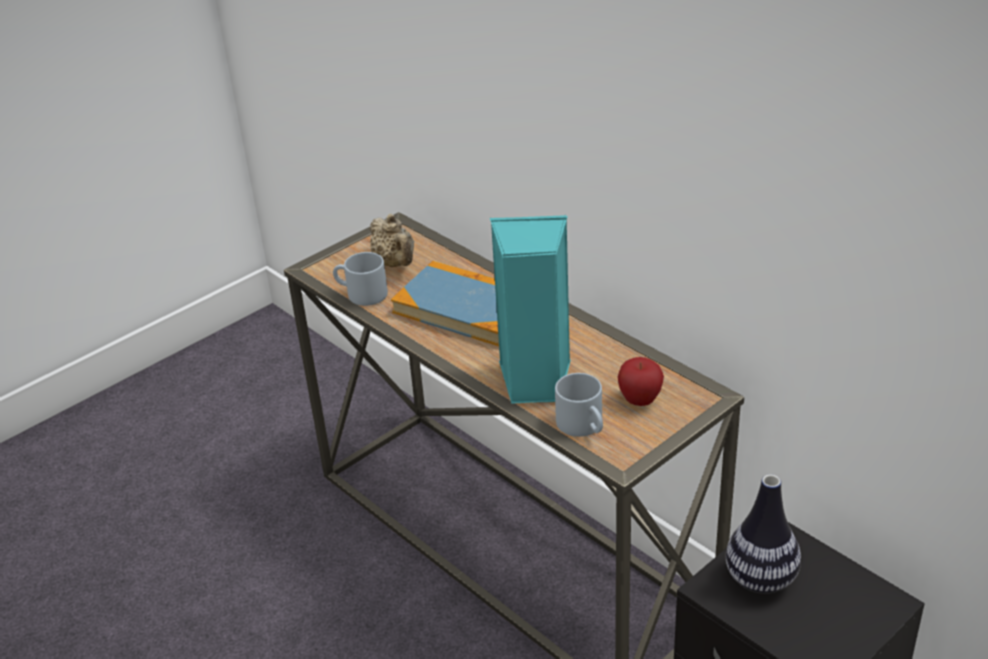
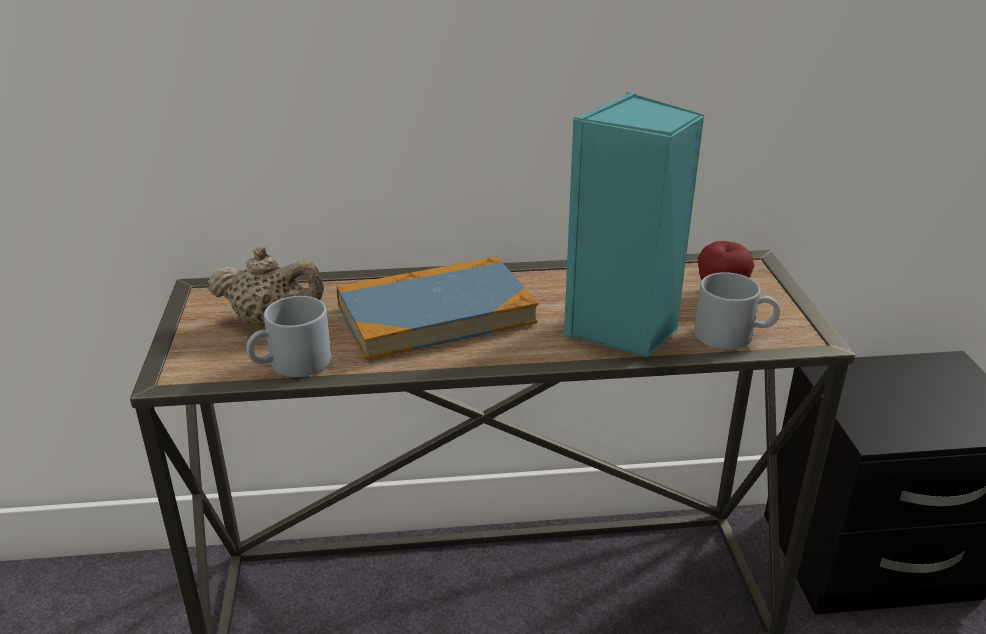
camera: 55 degrees left, 5 degrees down
(761, 579) = (882, 405): vase -> none

